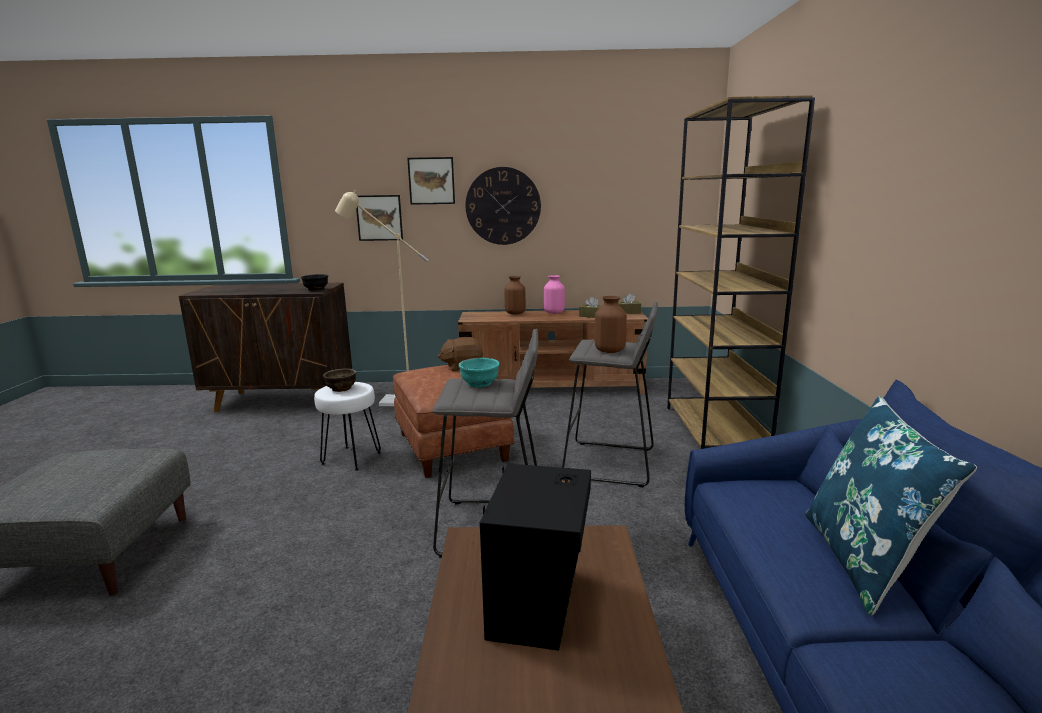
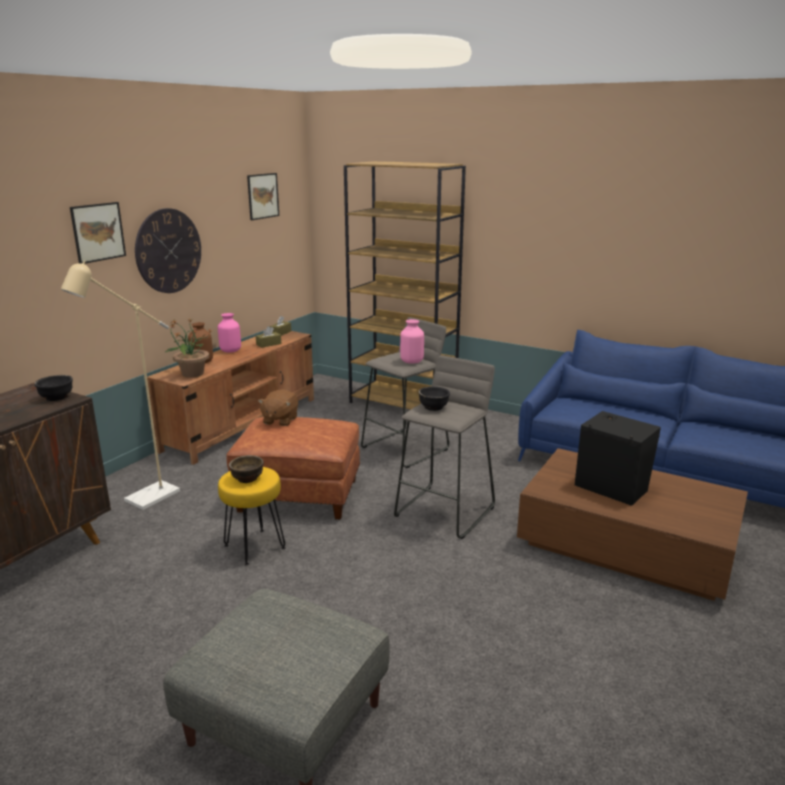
camera: 60 degrees left, 5 degrees up
(352, 458) = (255, 546): white stool -> yellow stool
(379, 218) = (44, 287): picture -> picture (263, 196)
(479, 383) = (433, 407): turquoise bowl -> black bowl
(485, 317) = (192, 374): none -> potted plant
(609, 350) = (411, 361): brown vase -> pink vase
(863, 561) = (634, 412): blue pillow -> none

